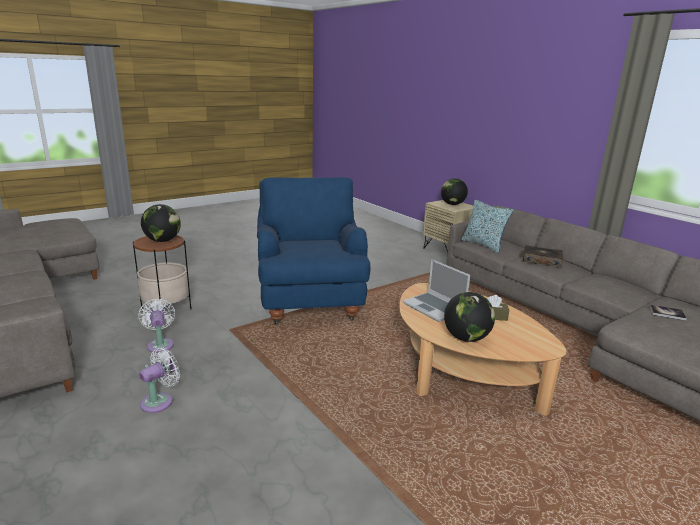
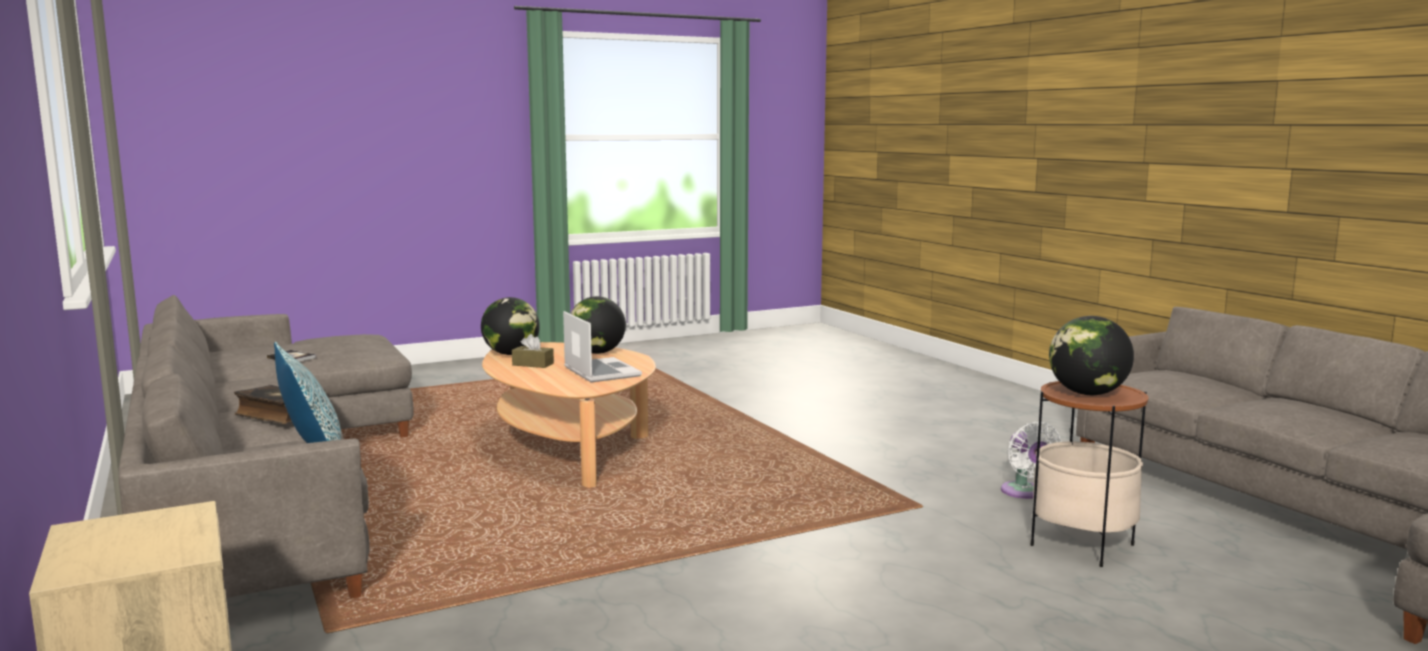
camera: 170 degrees left, 10 degrees down
(160, 401) = (959, 444): white fan -> none
(309, 301) = (770, 551): blue armchair -> none
(452, 204) = (126, 542): globe -> globe (511, 354)

